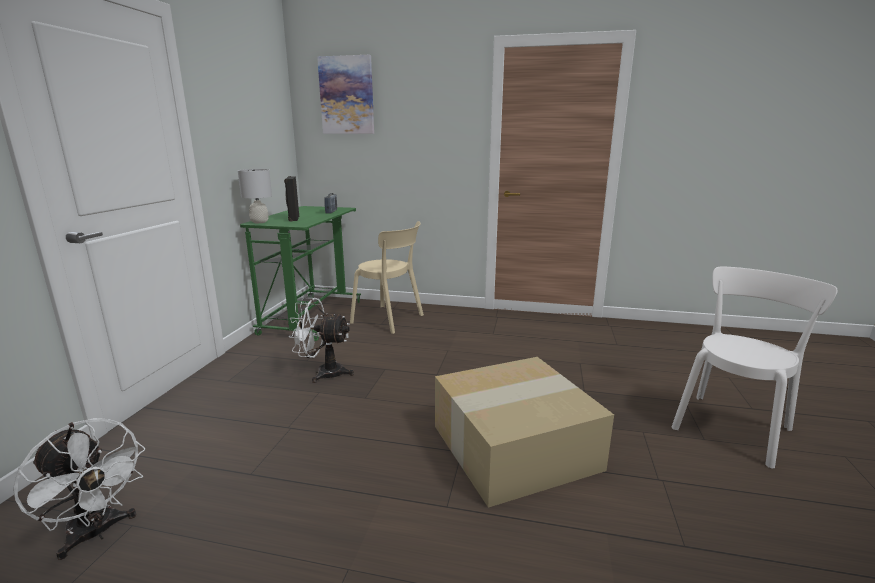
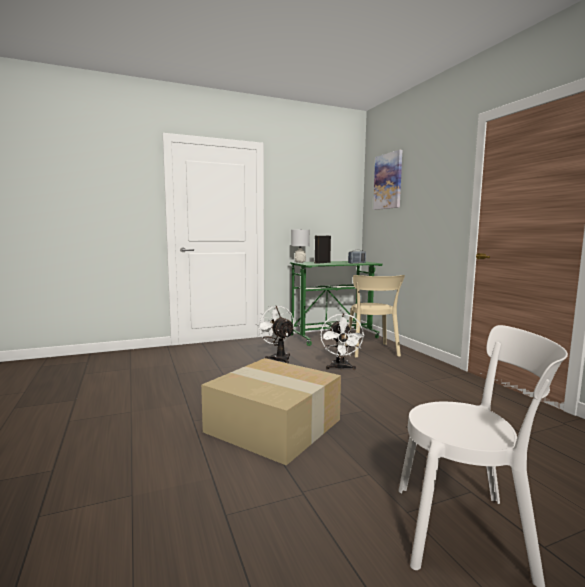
camera: 55 degrees right, 10 degrees down
(97, 533) = (122, 366): white fan -> white fan (340, 368)

